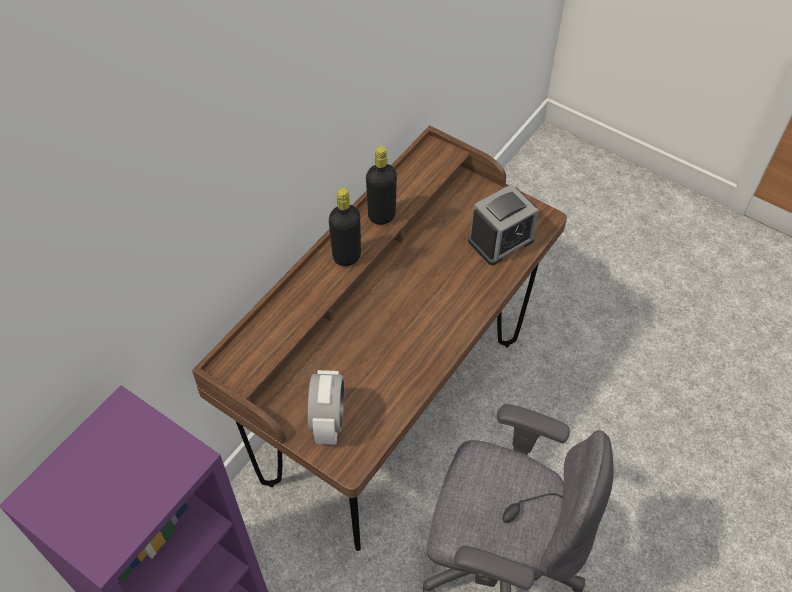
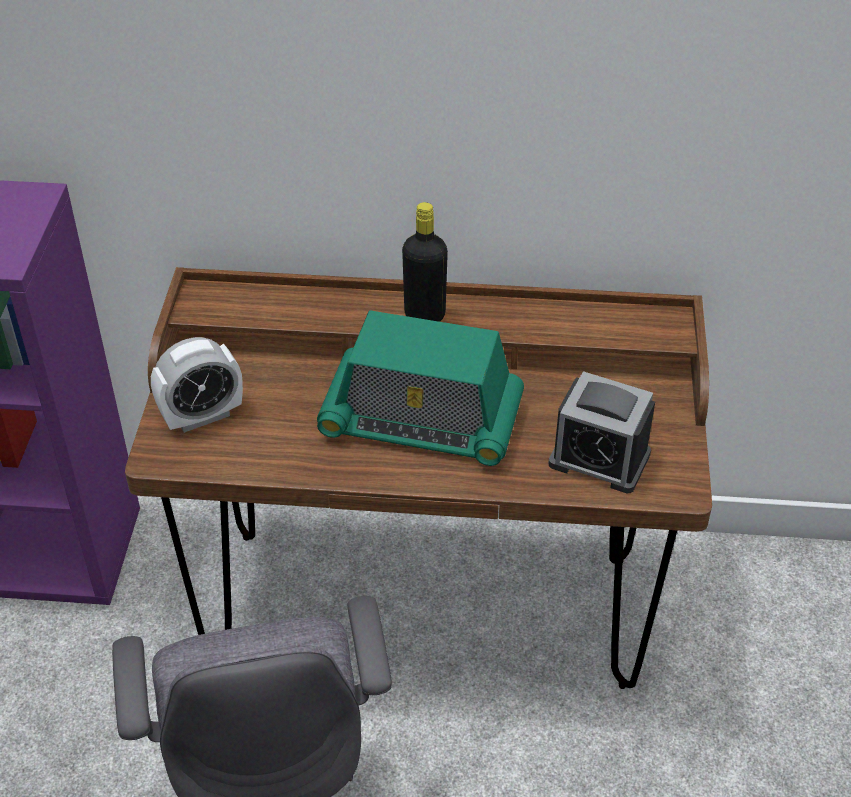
camera: 60 degrees right, 10 degrees down
(381, 215) = (513, 318): black bottle -> none
(414, 306) = (421, 420): none -> radio

